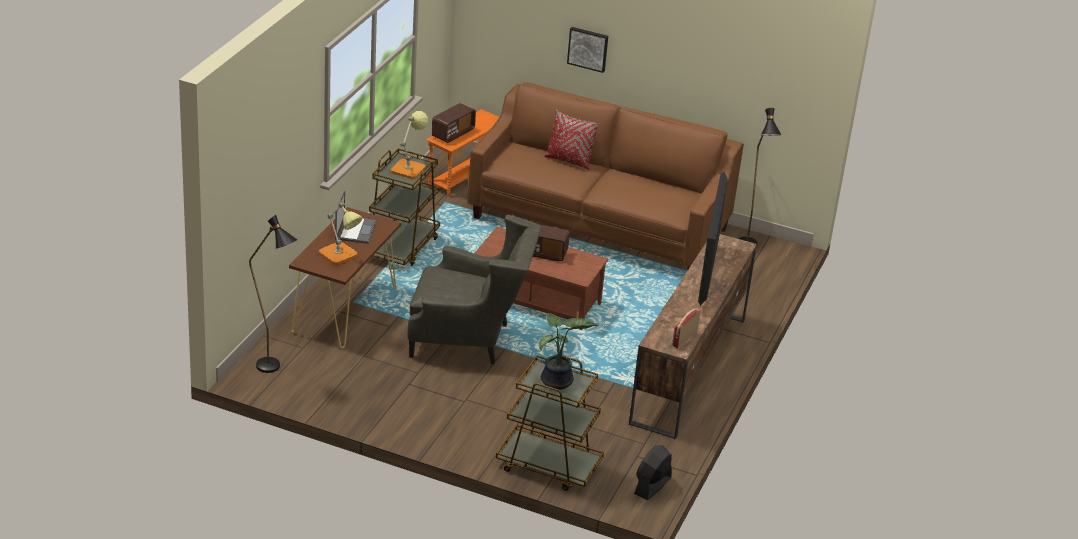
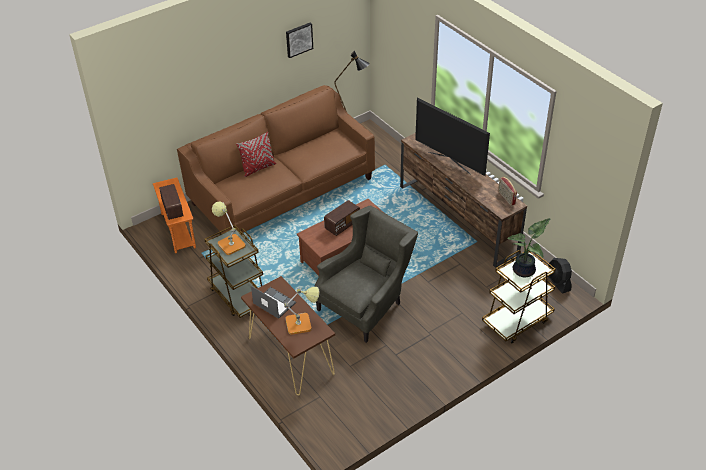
camera: 55 degrees left, 10 degrees up
(274, 369) = (335, 422): black floor lamp -> none
(588, 48) = (216, 93): picture -> picture (298, 39)

